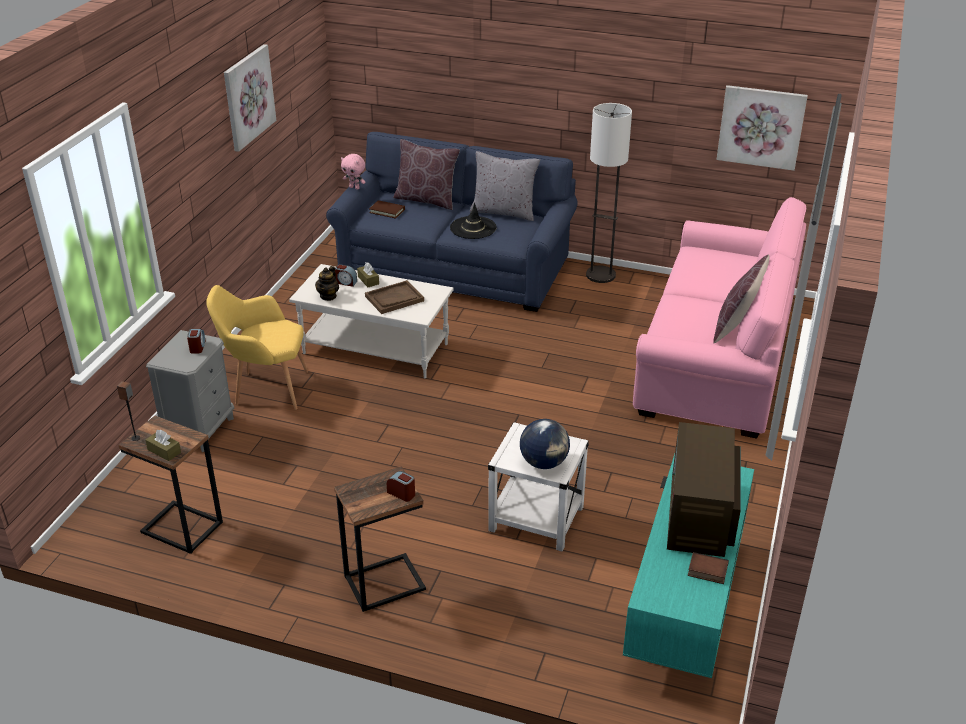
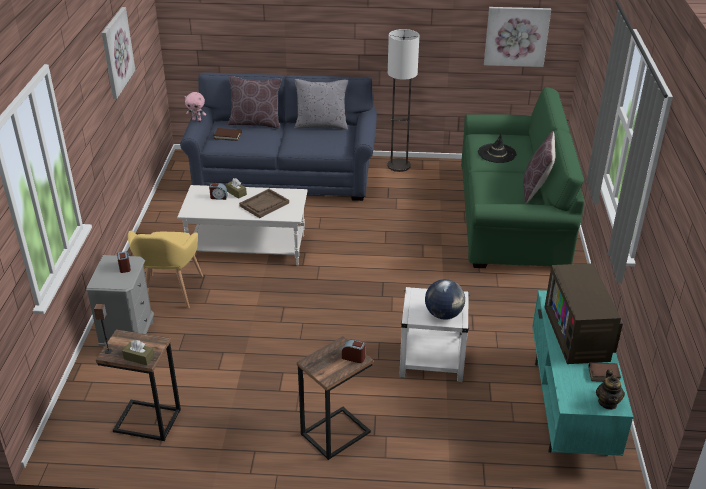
camera: 15 degrees left, 0 degrees up
(266, 389) = (170, 294): yellow armchair -> yellow armchair turned 75 degrees counterclockwise
(328, 296) = (209, 210): teapot -> teapot (608, 403)
(473, 228) = (303, 140): black hat -> black hat (497, 153)
(715, 360) = (510, 218): pink sofa -> green sofa

